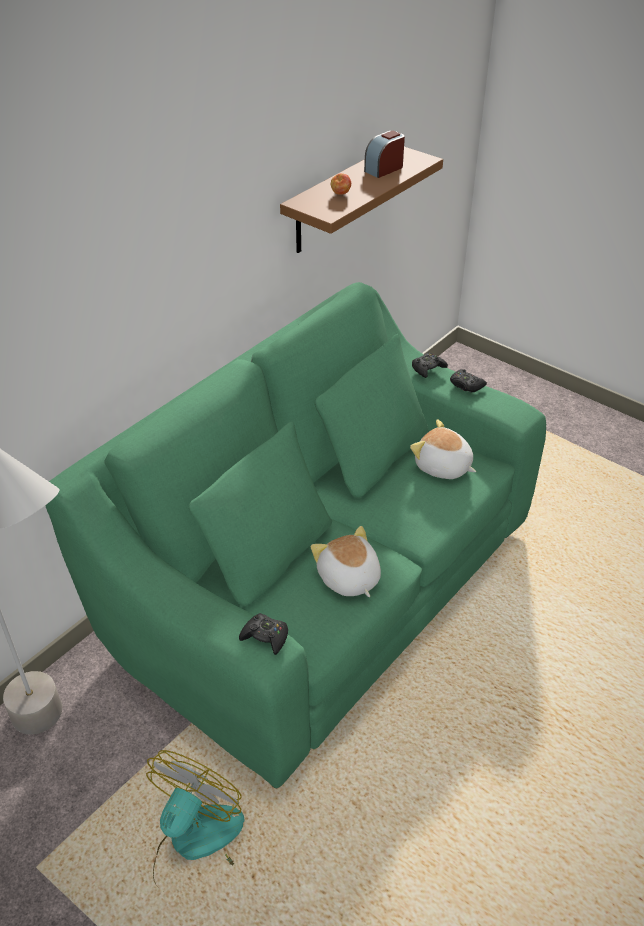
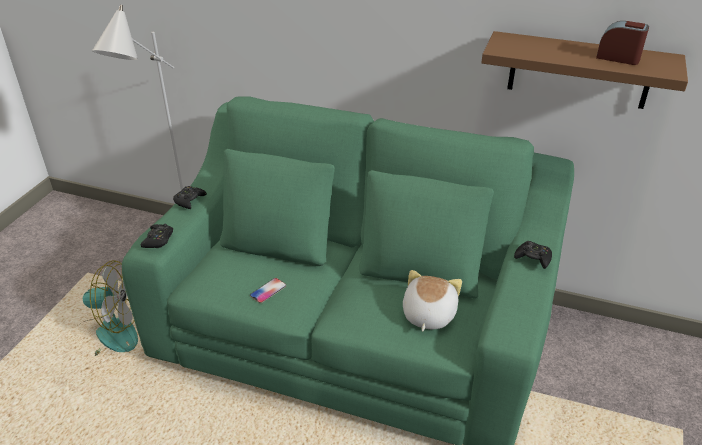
camera: 70 degrees right, 5 degrees down
(341, 194) = (541, 48): apple -> none
(348, 579) = (268, 291): plush toy -> phone
(466, 385) = (530, 289): black game controller -> black game controller (189, 200)

